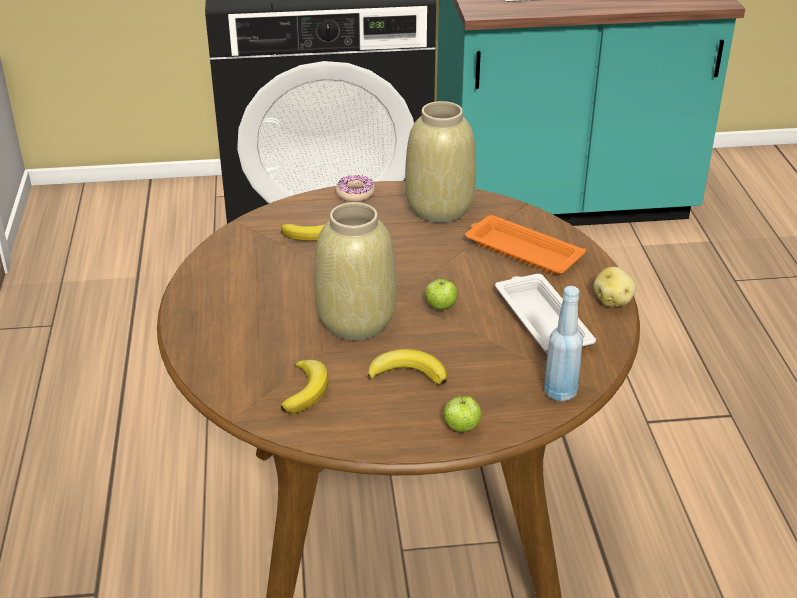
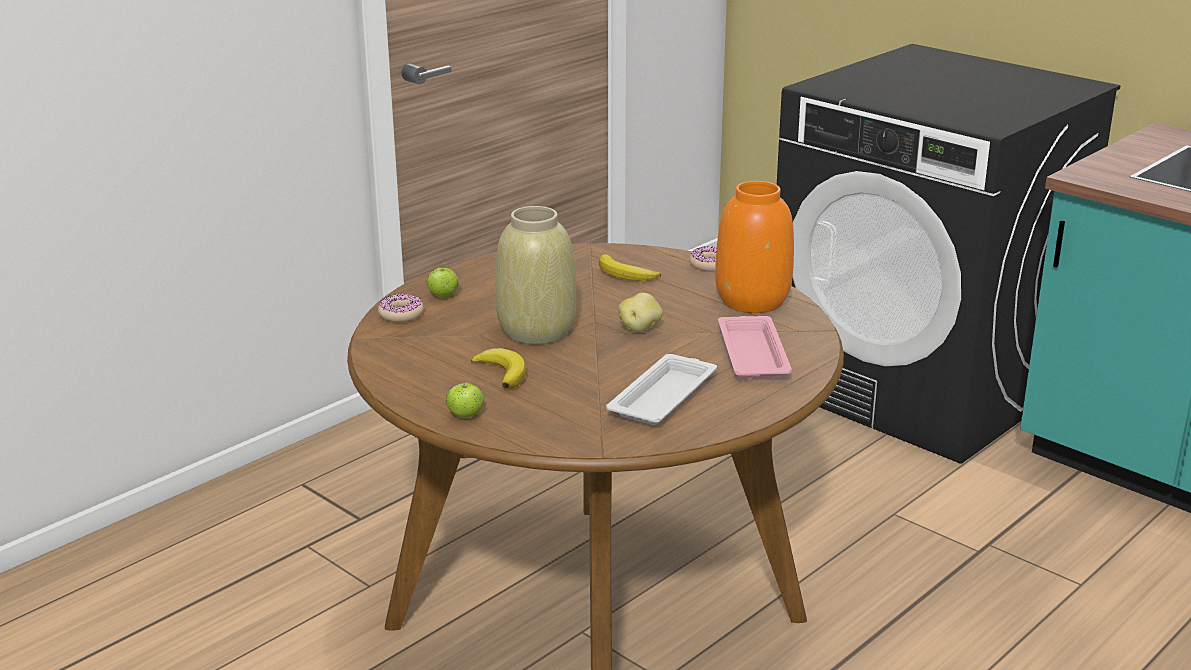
camera: 50 degrees right, 10 degrees down
(224, 374) = (401, 314): none -> donut
(306, 390) = (425, 346): banana -> none
(440, 208) = (753, 301): beige vase -> orange vase
(440, 307) = (609, 353): apple -> apple (443, 296)
(521, 251) = (752, 353): orange tray -> pink tray
(560, 392) = (573, 438): blue bottle -> none
(613, 301) = (748, 416): potato -> potato (640, 328)

